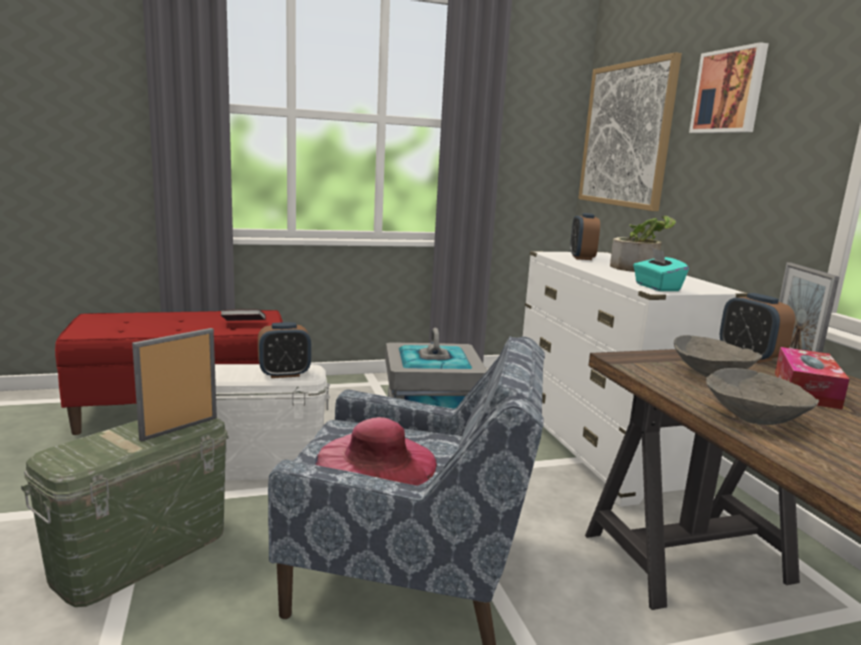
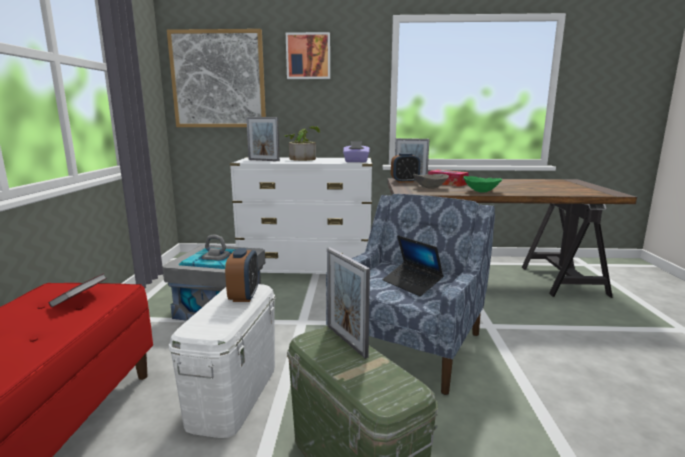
camera: 70 degrees left, 0 degrees up
(376, 461) = (412, 284): pink hat -> laptop
(581, 257) = (263, 160): alarm clock -> picture frame
(656, 287) = (356, 161): turquoise tissue box -> purple tissue box
(756, 419) = (480, 191): grey bowl -> green bowl

